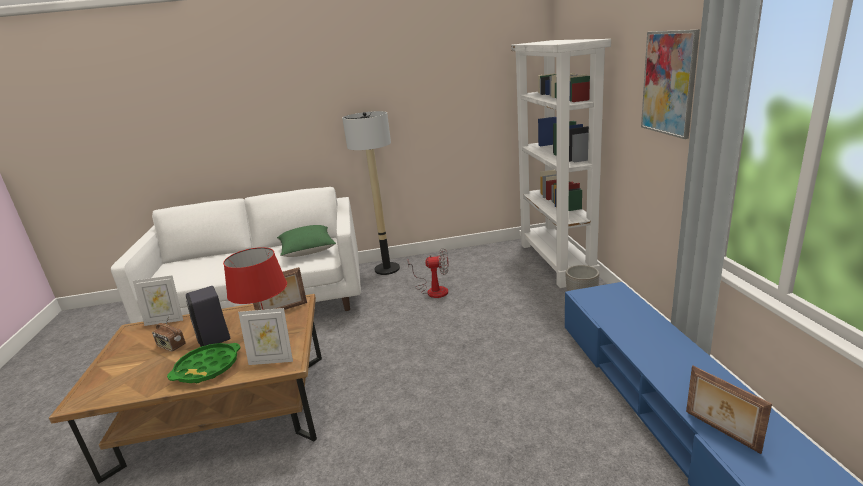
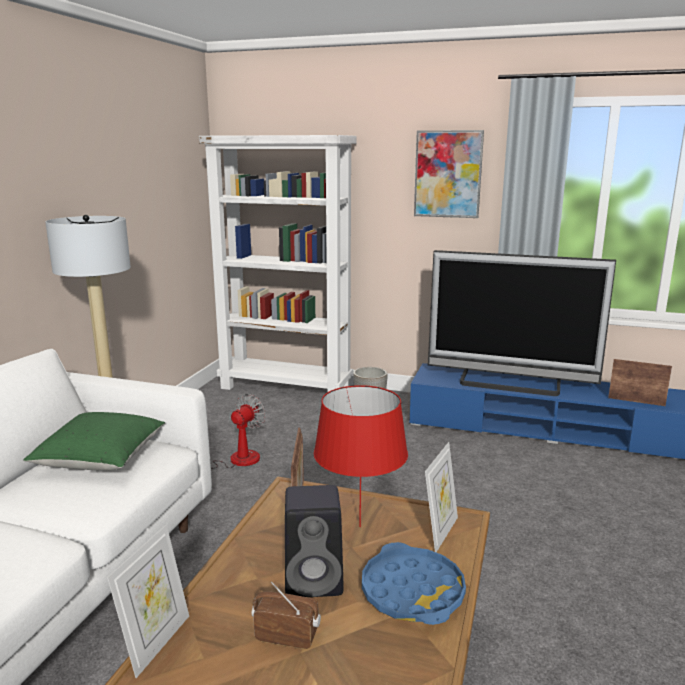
camera: 65 degrees left, 5 degrees down
(171, 346) = (287, 635): radio -> radio turned 135 degrees counterclockwise
(207, 368) = (412, 592): green tray -> blue tray
(641, 335) = (510, 383): none -> television
(720, 432) = (636, 401): picture frame -> picture frame turned 150 degrees counterclockwise

